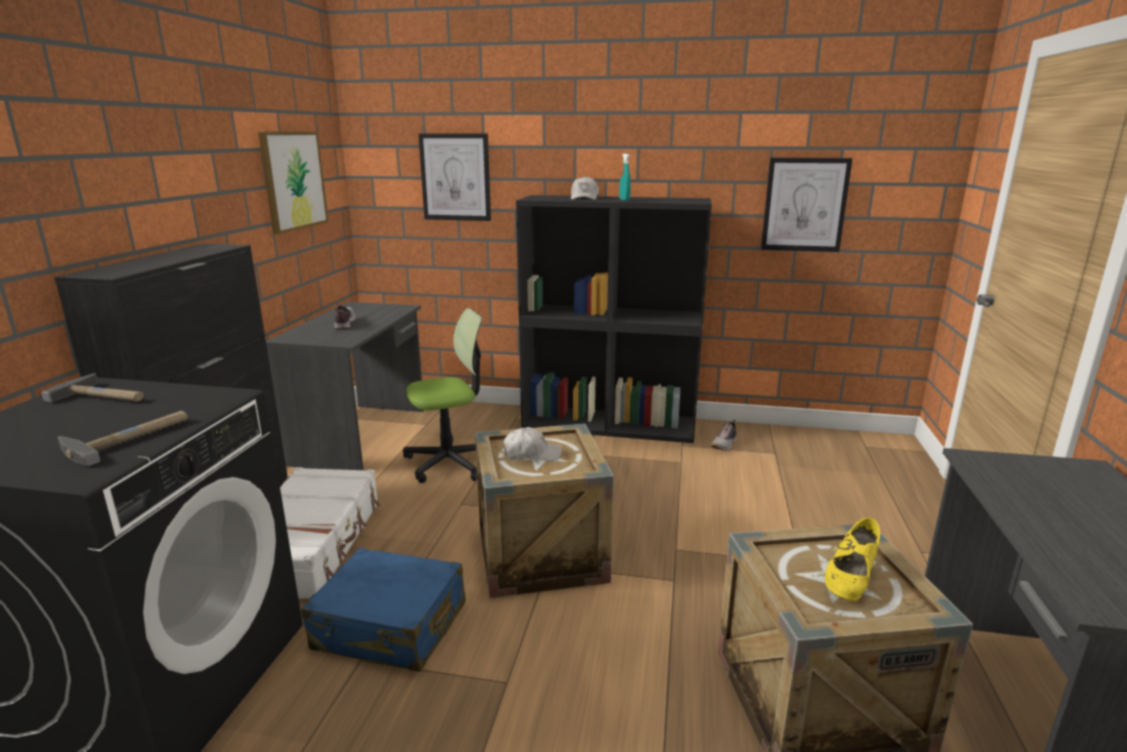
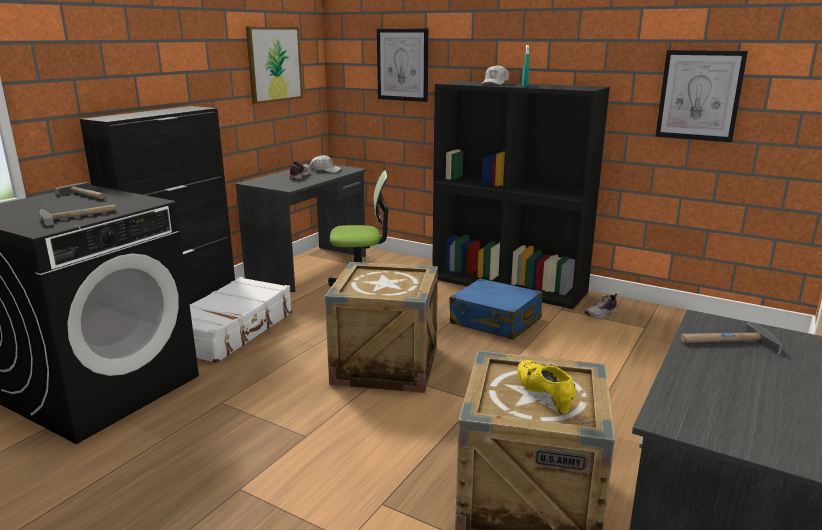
camera: 20 degrees right, 0 degrees up
(390, 626) = (252, 388): blue suitcase -> blue suitcase (495, 321)
(531, 454) = (379, 281): white cap -> white cap (325, 170)
(850, 581) = (544, 396): yellow shoe -> yellow shoe turned 105 degrees clockwise
(1025, 485) = (726, 343): none -> hammer

